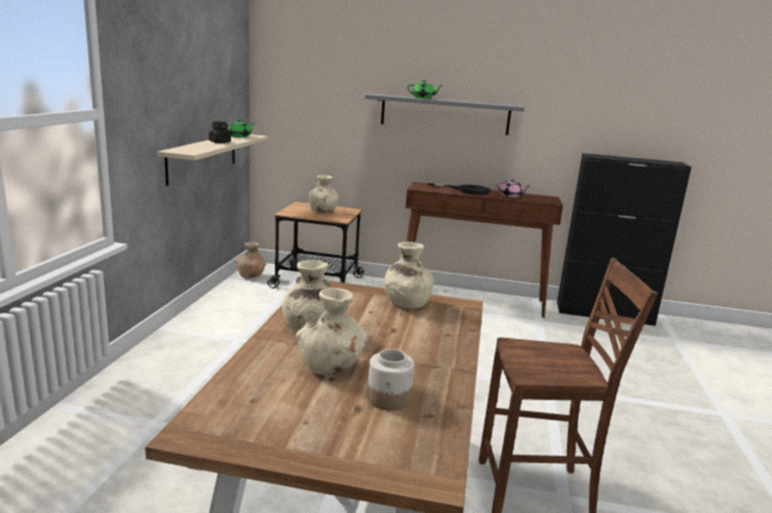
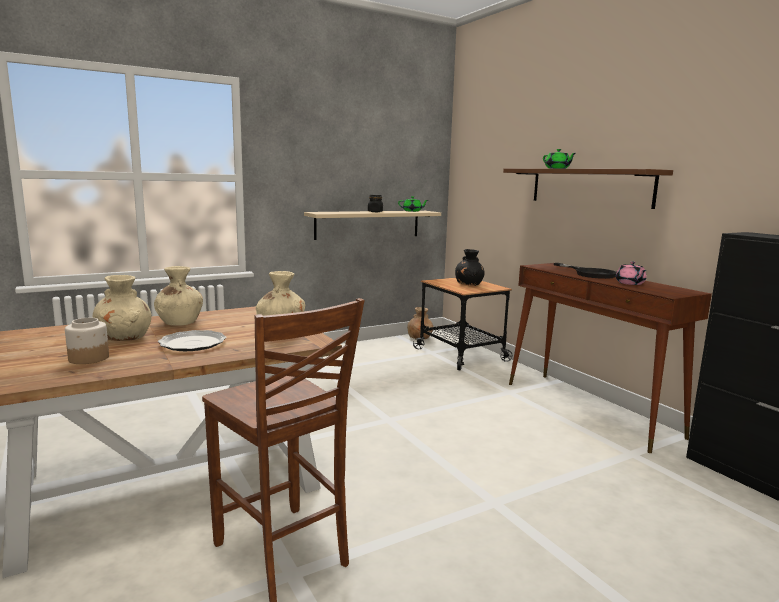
camera: 50 degrees right, 5 degrees down
(323, 211) = (469, 284): beige vase -> black vase
(401, 344) = (192, 343): none -> plate
(444, 114) = (589, 187): grey shelf -> brown shelf

